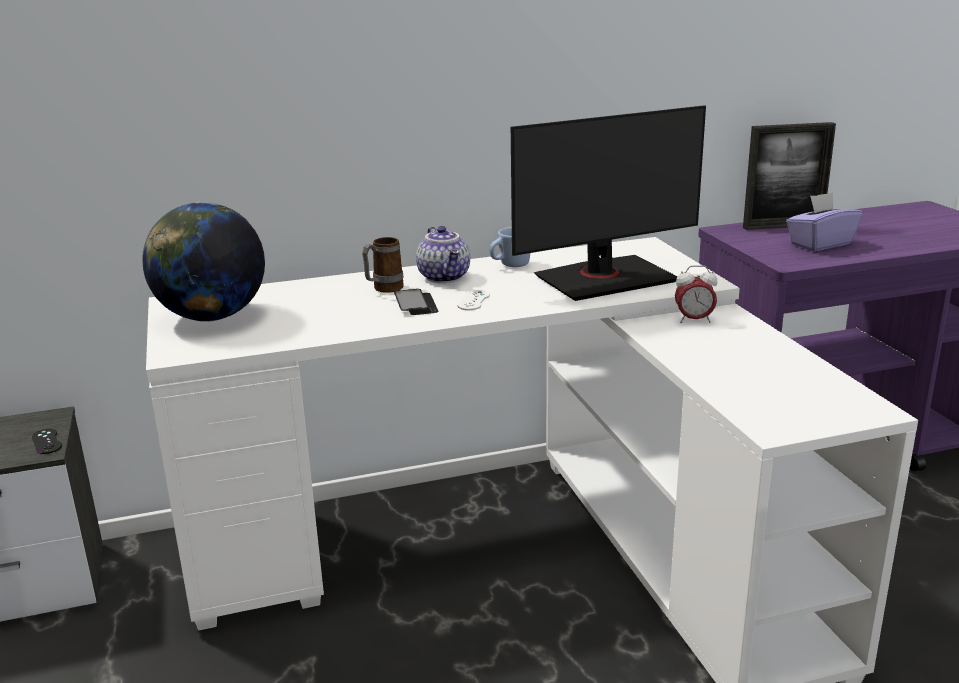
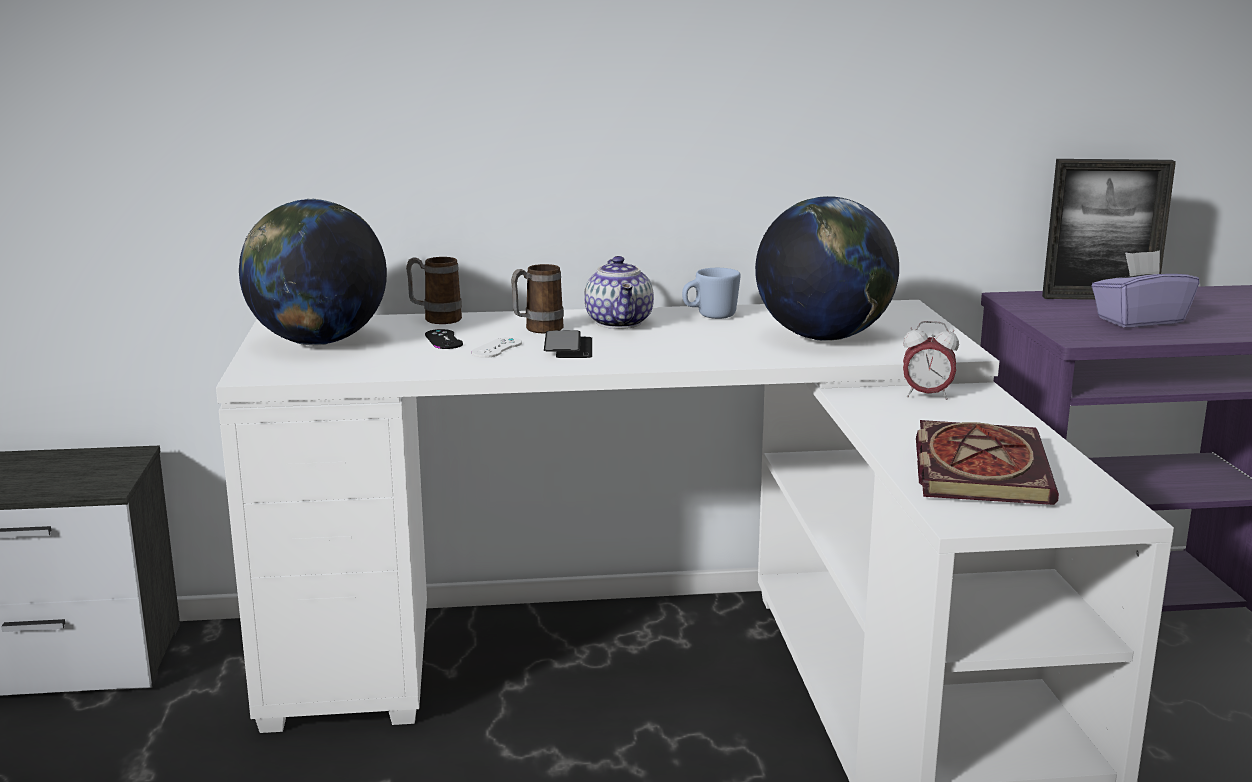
camera: 10 degrees right, 5 degrees down
(47, 441) = (114, 478): black game controller -> black game controller (443, 340)
(297, 286) = (435, 319): none -> mug
(474, 301) = (642, 349): white game controller -> white game controller (497, 348)
(604, 278) = (823, 338): monitor -> globe
(760, 382) = (977, 468): none -> book

